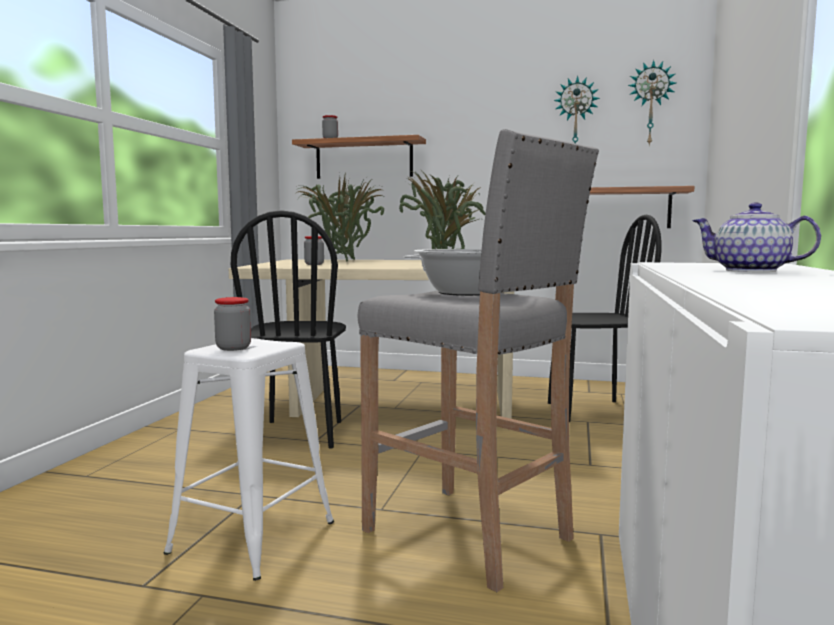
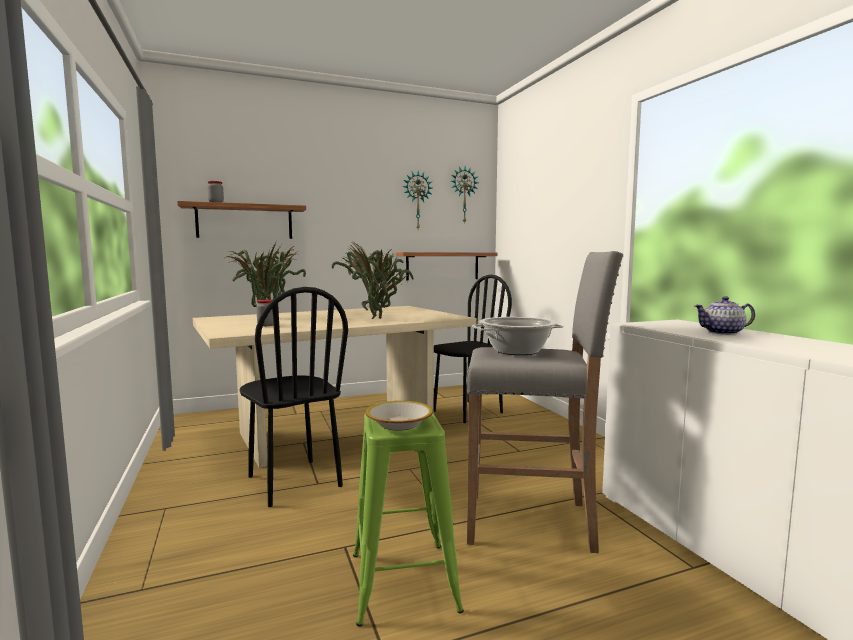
camera: 35 degrees left, 0 degrees up
(233, 348) = (399, 424): jar -> bowl
(252, 538) = (403, 582): white stool -> green stool

